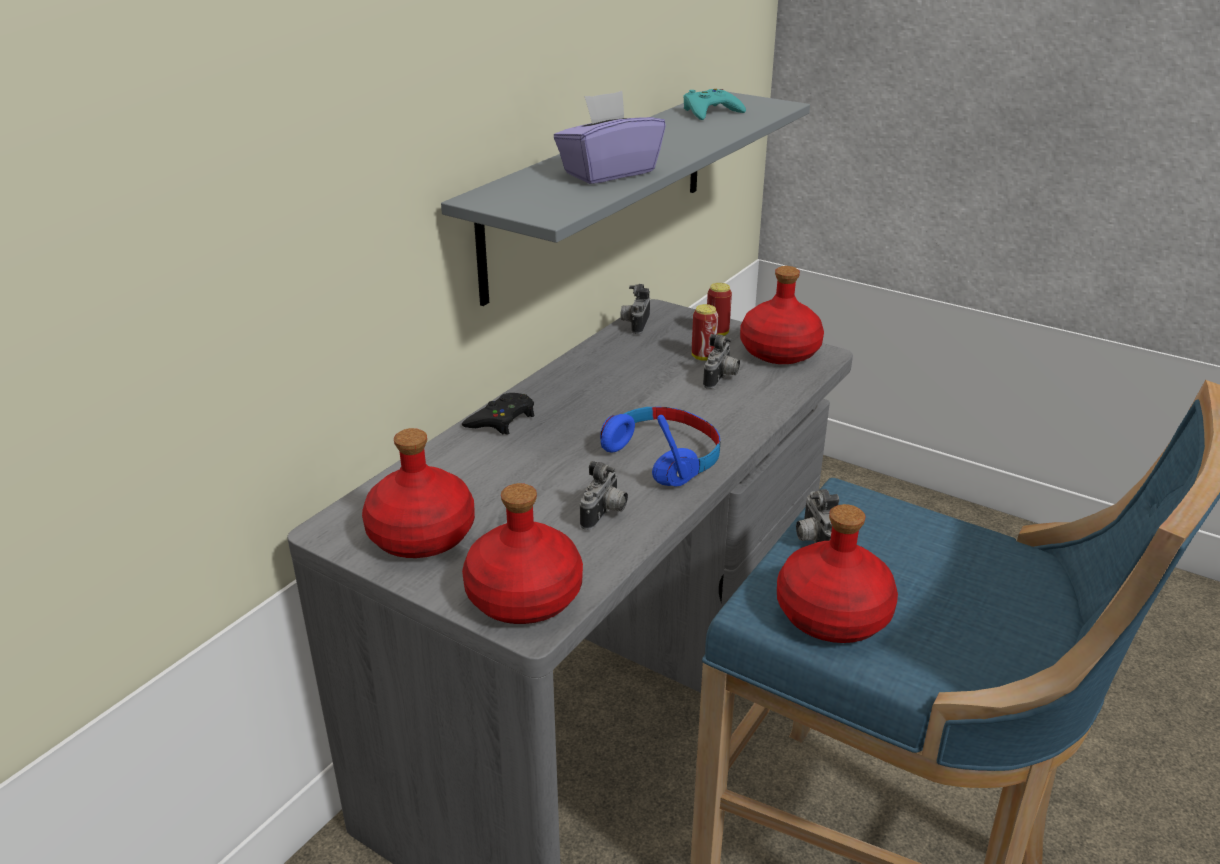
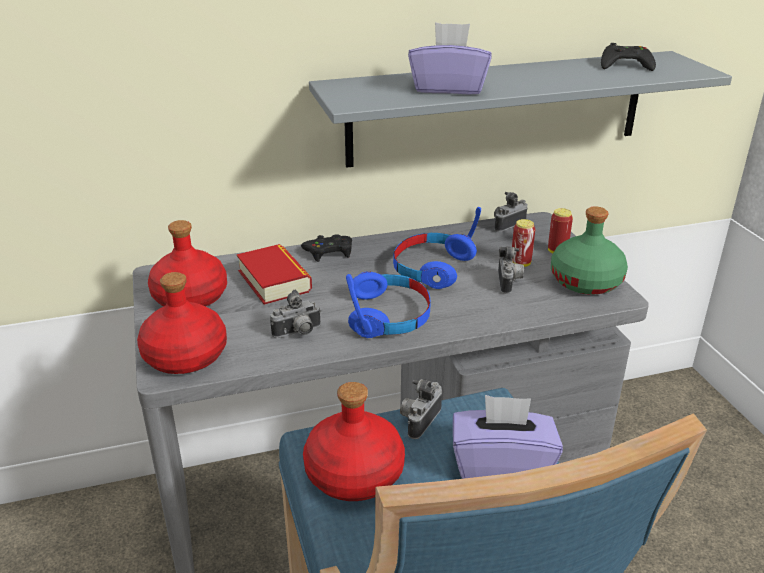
camera: 40 degrees right, 0 degrees up
(491, 474) = (274, 281): none -> book
(632, 394) = (431, 268): none -> blue headphones
(710, 112) = (625, 65): turquoise game controller -> black game controller
(721, 379) = (509, 283): camera -> camera turned 60 degrees counterclockwise
(780, 351) = (586, 281): red bottle -> green bottle
(924, 540) = (501, 465): none -> purple tissue box

